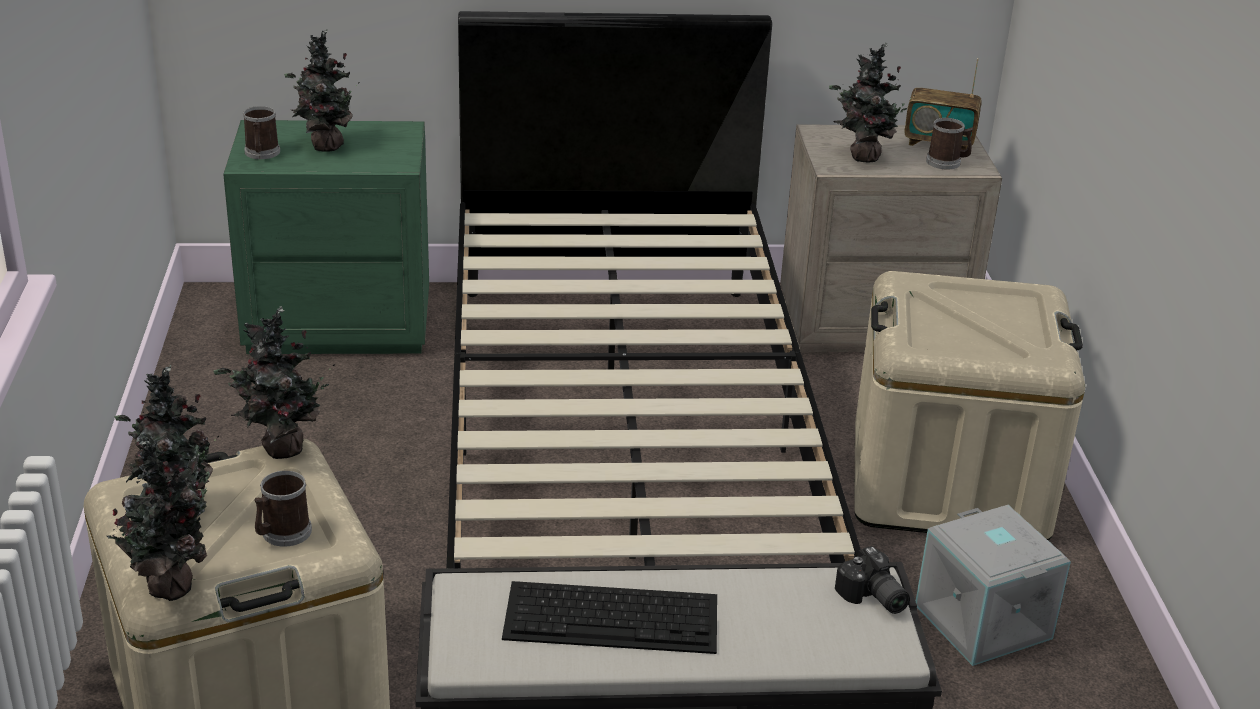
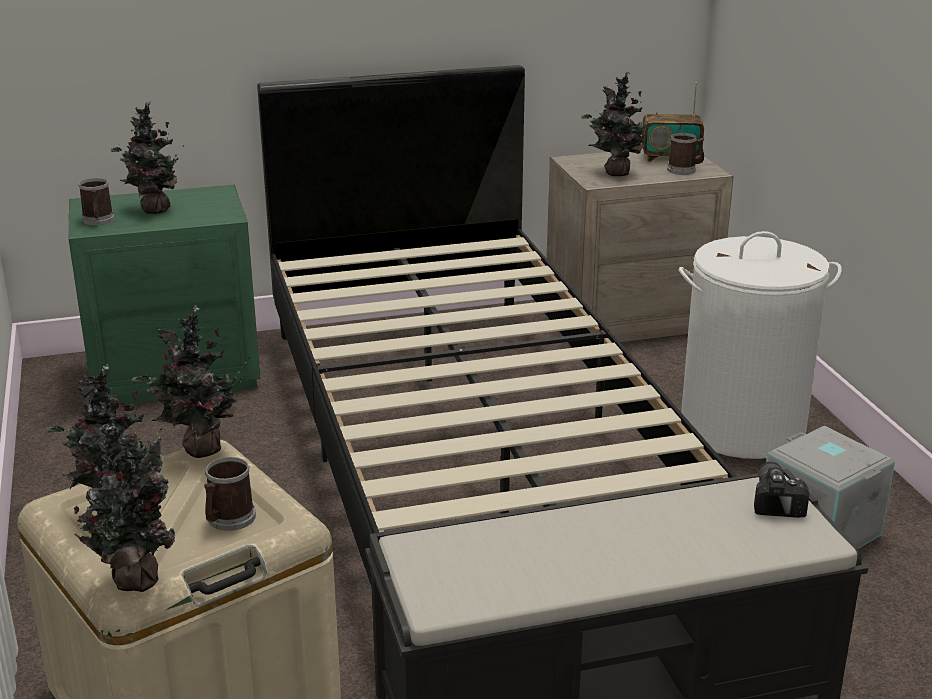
camera: 10 degrees left, 5 degrees down
(613, 617) = (560, 548): keyboard -> none
(872, 598) = (778, 500): camera -> camera turned 135 degrees counterclockwise
(948, 482) = (742, 427): beige storage box -> white laundry basket

